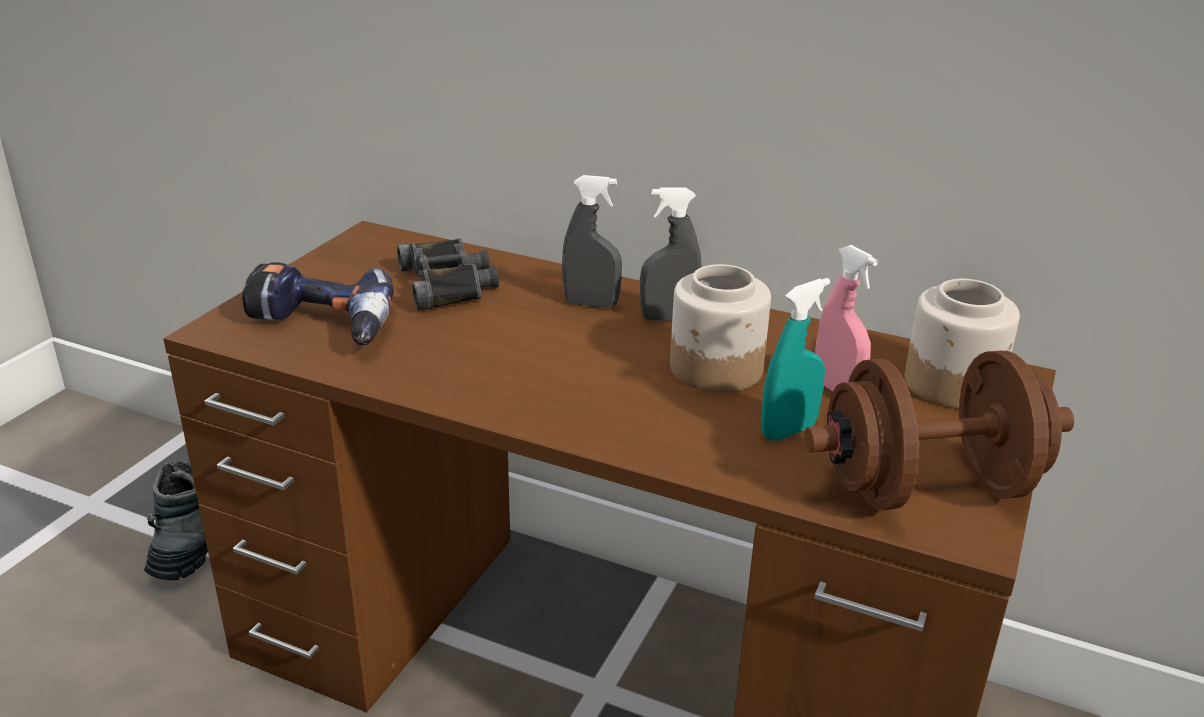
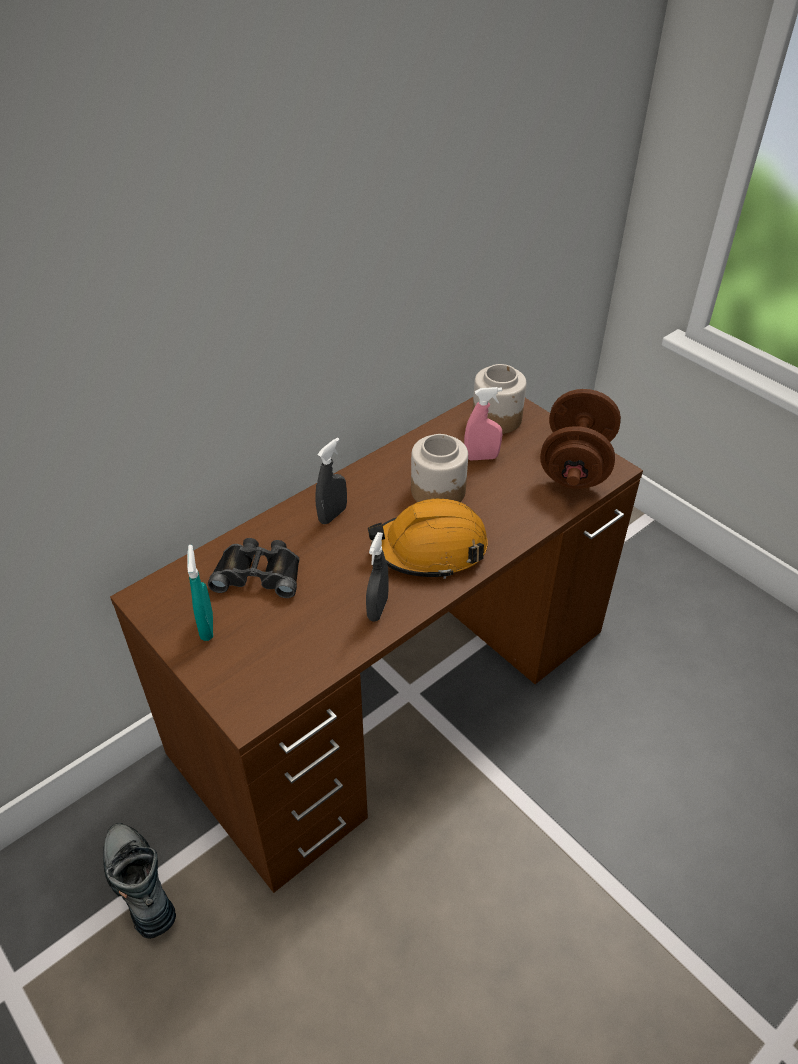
camera: 65 degrees left, 15 degrees up
(320, 328) = (281, 654): power drill -> none
(583, 388) = (430, 549): none -> orange hard hat
(668, 318) = (370, 489): grey spray bottle -> grey spray bottle (377, 608)
(788, 431) = (510, 489): turquoise spray bottle -> turquoise spray bottle (207, 627)

